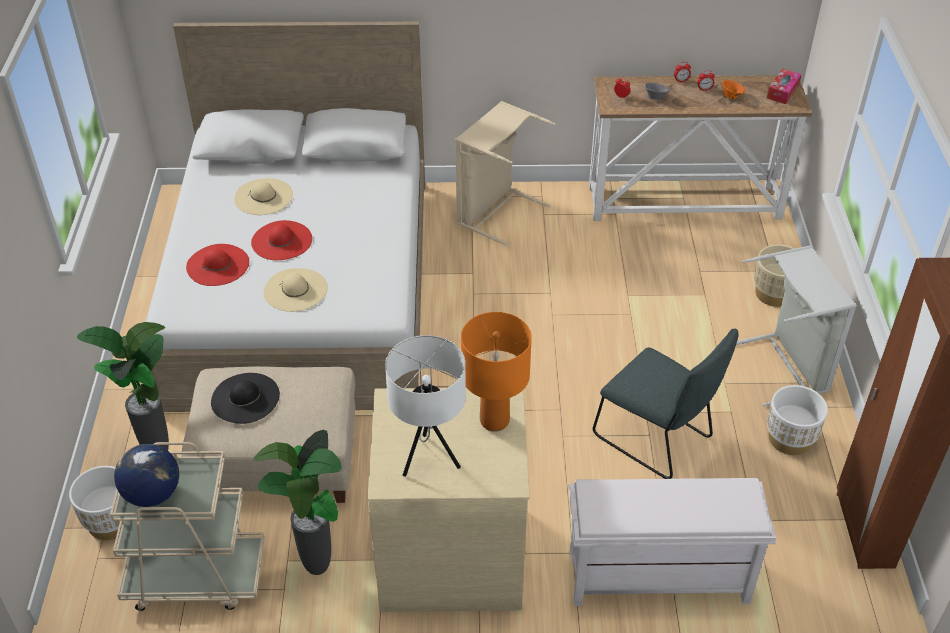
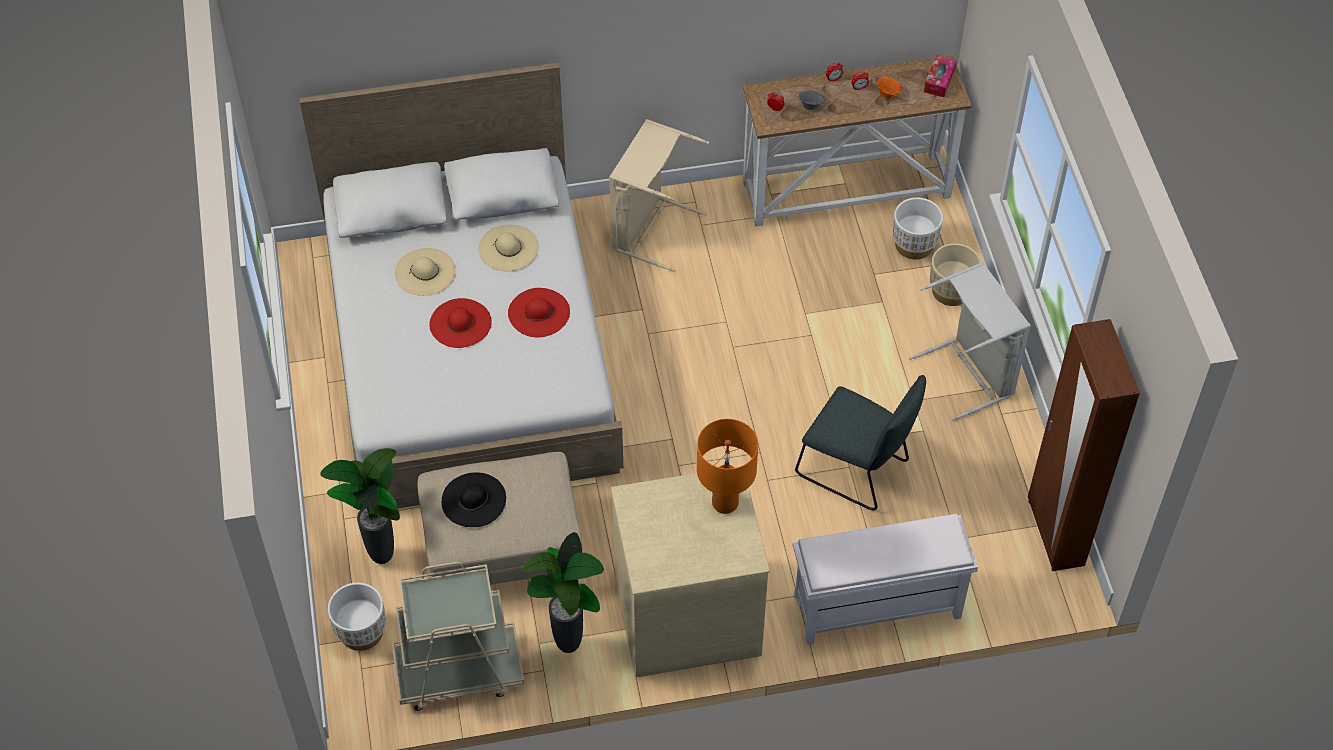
camera: 10 degrees left, 10 degrees up
(152, 494) = (435, 613): globe -> none
(218, 265) = (405, 361): red hat -> red hat (539, 312)
(295, 290) = (491, 379): beige hat -> beige hat (508, 248)
(429, 457) = (676, 546): white table lamp -> none
(790, 438) = (981, 451): white planter -> white planter (914, 245)

